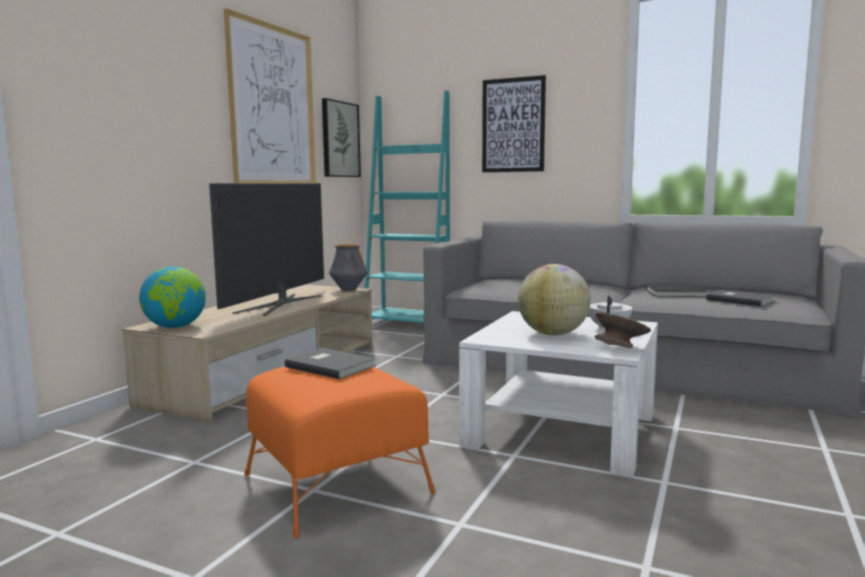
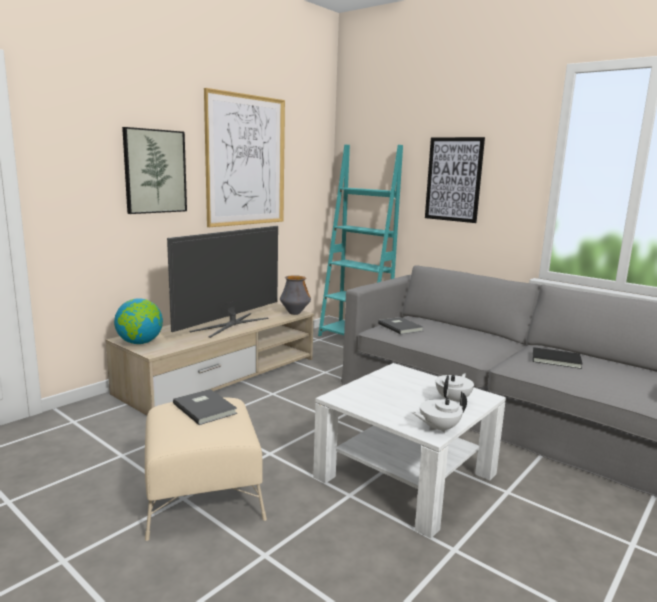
camera: 15 degrees right, 5 degrees up
(337, 482) = (203, 495): orange ottoman -> beige ottoman
(340, 139) = (311, 181): picture -> picture (155, 171)
(553, 334) = (398, 400): globe -> none
(620, 348) = (438, 428): grey bowl -> white teapot
(739, 300) = (609, 379): grey book -> grey book (400, 327)

